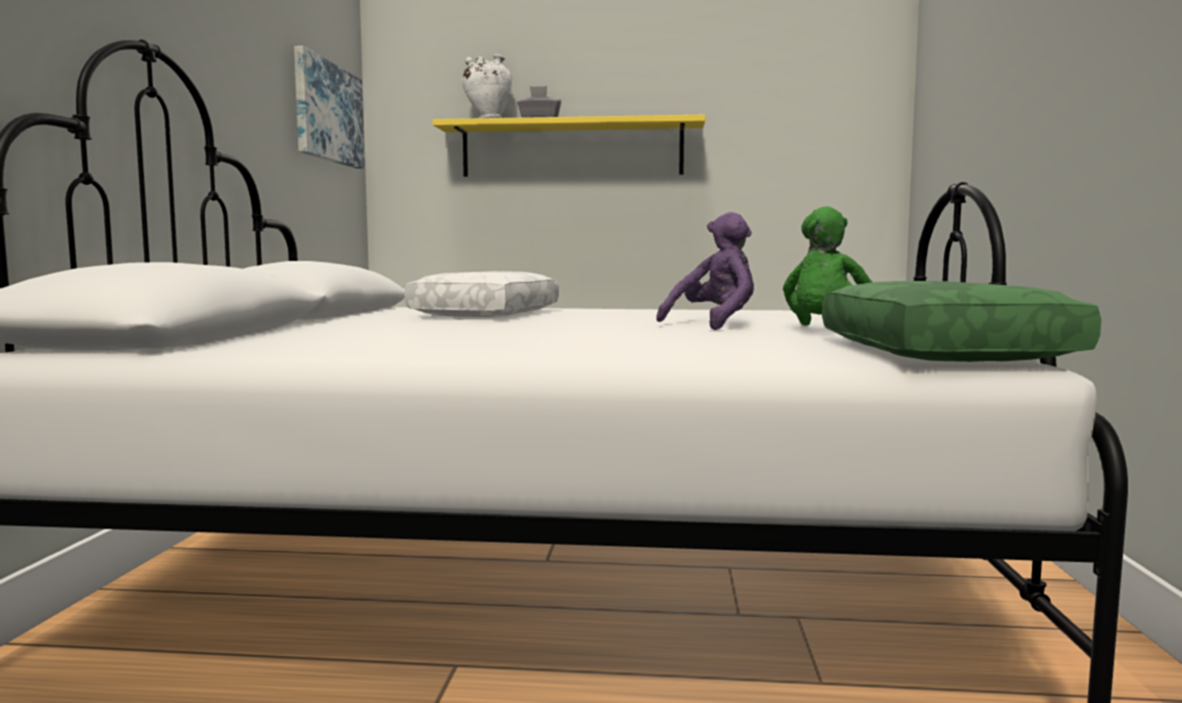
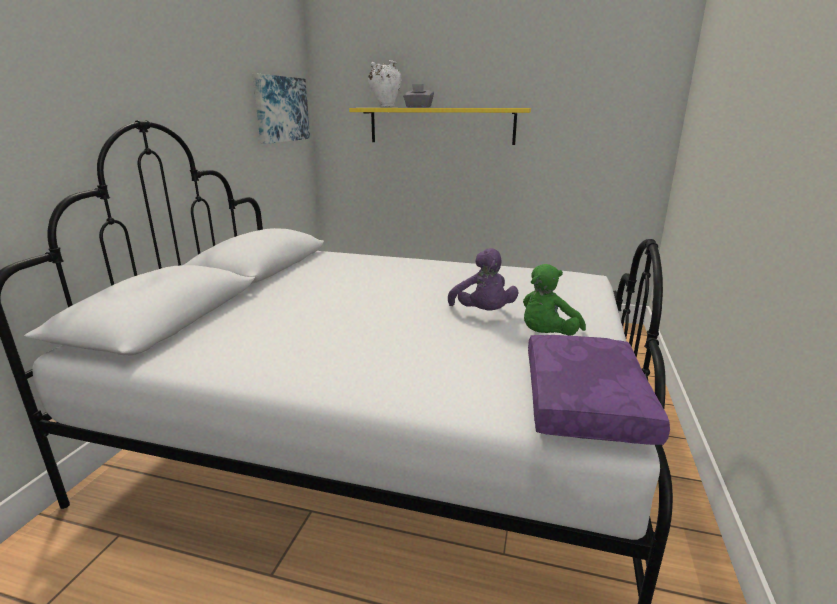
camera: 10 degrees right, 15 degrees up
(485, 314) = (357, 275): white pillow -> none
(715, 324) = (483, 313): purple plush toy -> purple plush toy turned 105 degrees clockwise
(934, 352) = (581, 400): green pillow -> purple pillow

